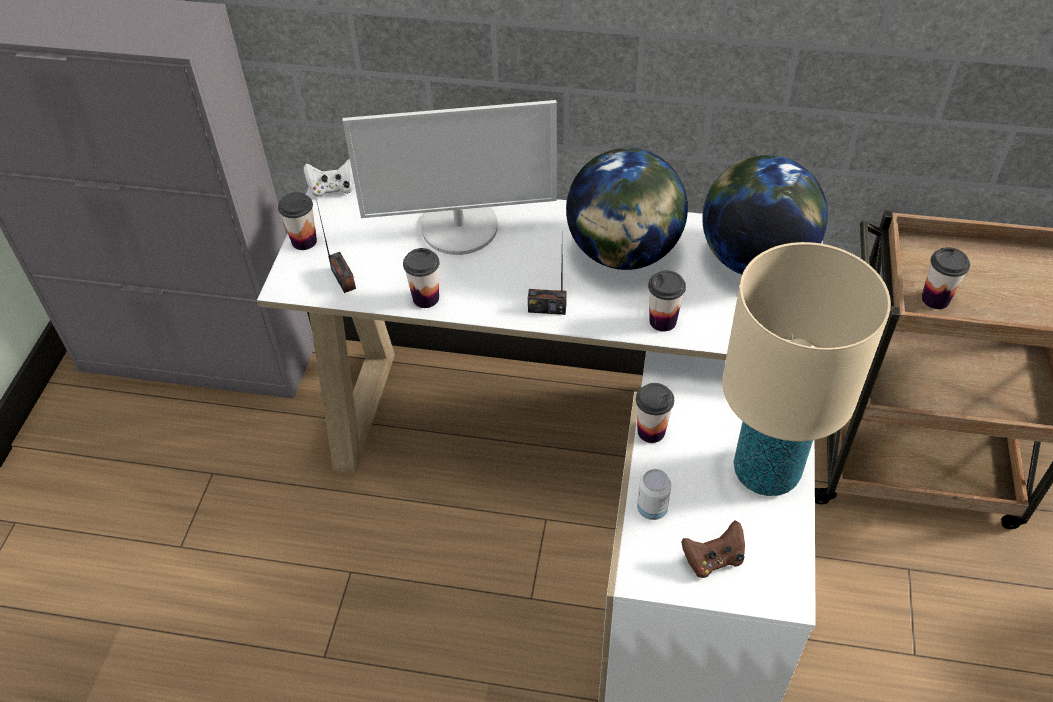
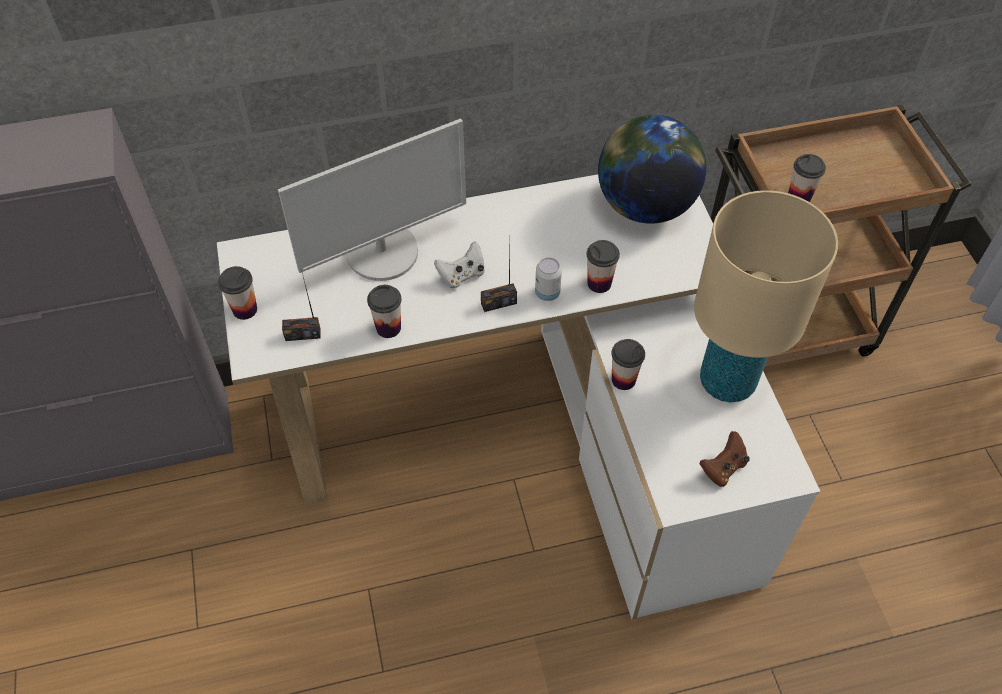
camera: 25 degrees left, 5 degrees up
(333, 189) = (243, 250): white game controller -> white game controller (462, 275)
(343, 279) = (303, 334): radio -> radio turned 135 degrees clockwise
(623, 253) = (536, 232): globe -> none
(652, 509) = (656, 444): can -> can (547, 293)

